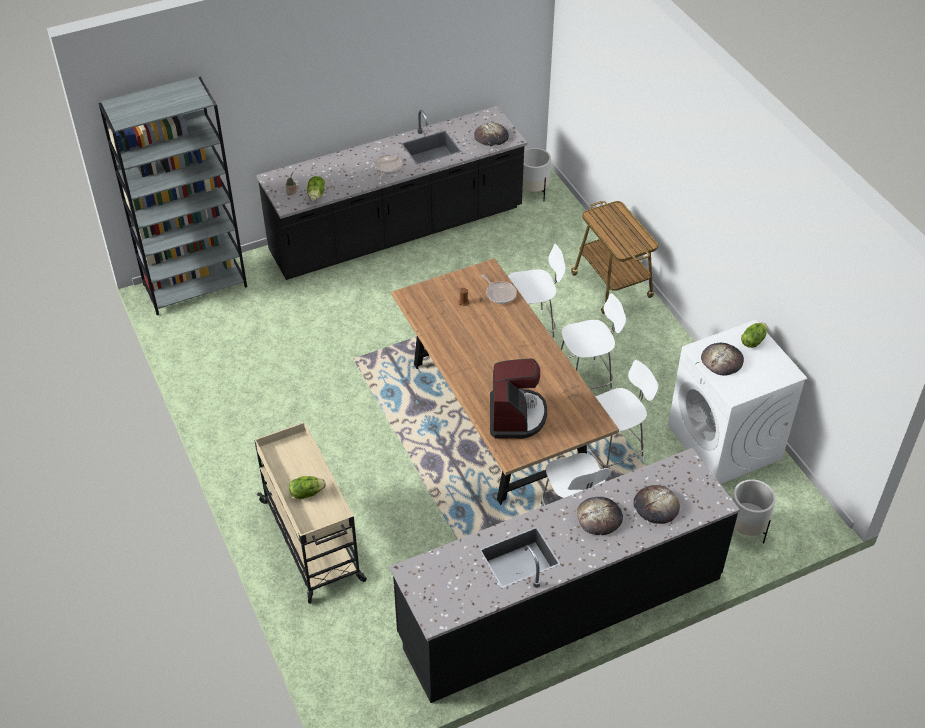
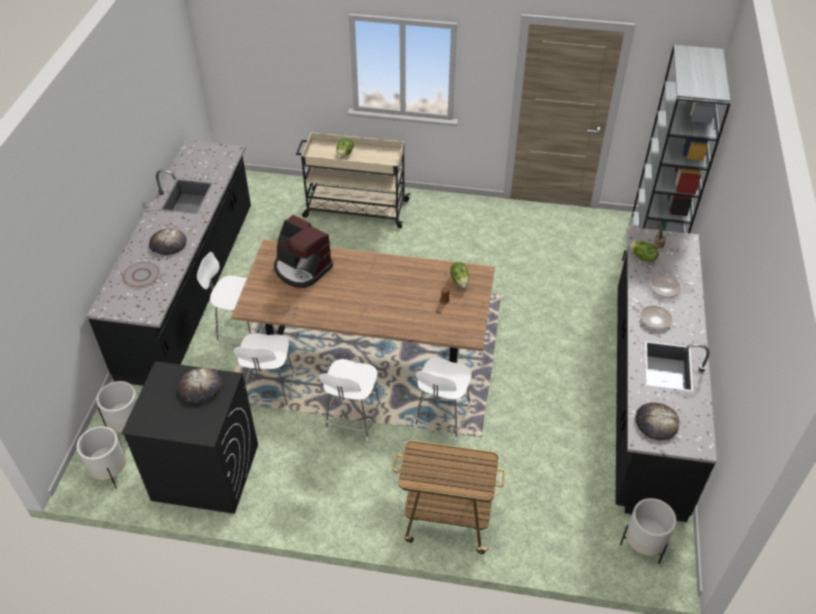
camera: 125 degrees right, 0 degrees up
(500, 294) = (434, 327): frying pan -> frying pan (666, 289)
(656, 506) = (141, 275): bread -> grey plate
(725, 443) = (204, 472): white washing machine -> black washing machine
(752, 341) = (195, 425): lettuce -> lettuce (460, 280)
(792, 505) = (110, 472): none -> white planter

